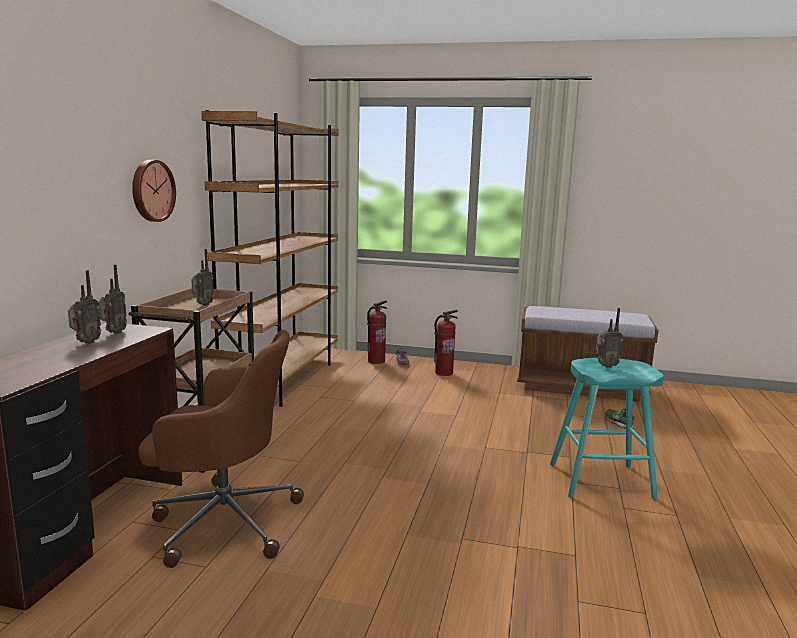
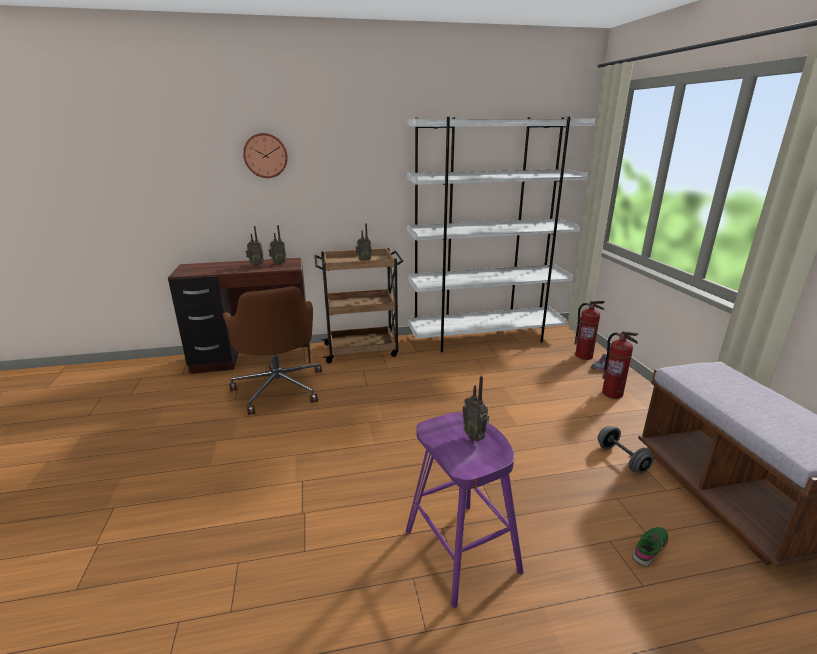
camera: 65 degrees right, 10 degrees up
(151, 190) = (353, 179): wall clock -> wall clock (265, 155)
(284, 381) = (485, 338): brown bookcase -> white bookcase
(527, 398) = (622, 459): none -> grey dumbbell
(600, 481) = (461, 551): turquoise stool -> purple stool

